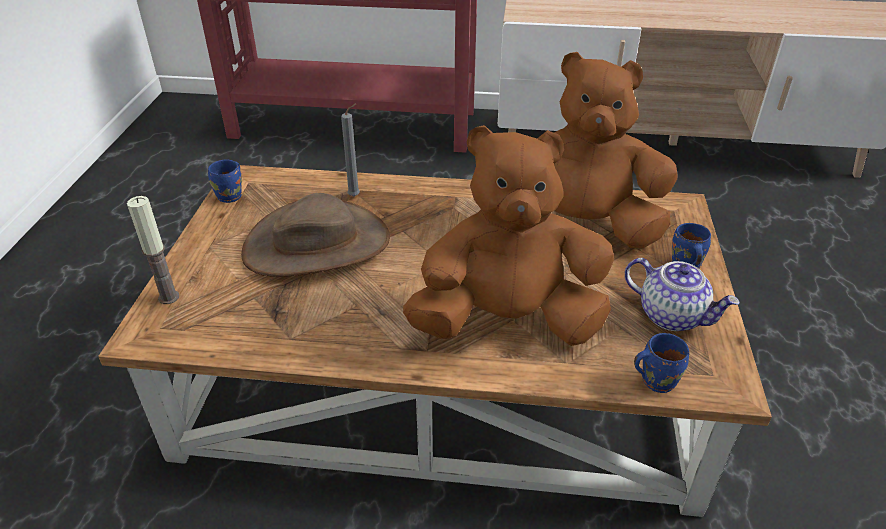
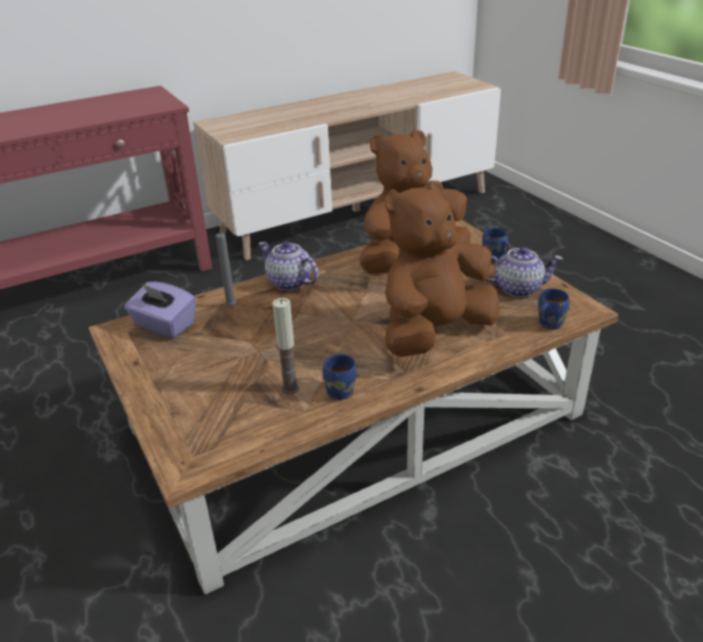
camera: 35 degrees left, 5 degrees down
(169, 297) = (171, 434): candle -> candle (290, 388)
(232, 196) = (126, 346): blue mug -> blue mug (341, 391)
(280, 190) = (164, 326): none -> purple tissue box
(317, 244) = (245, 347): brown hat -> none
(432, 194) = (289, 282): none -> teapot

